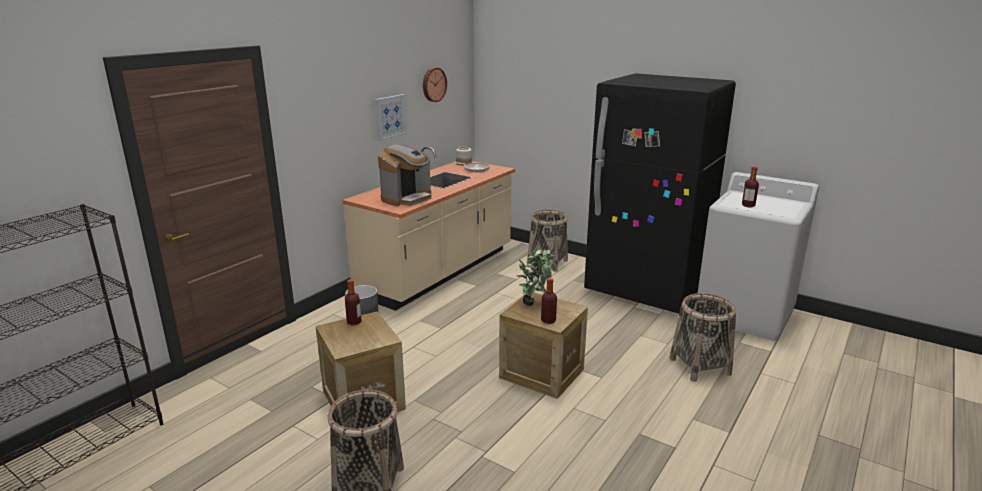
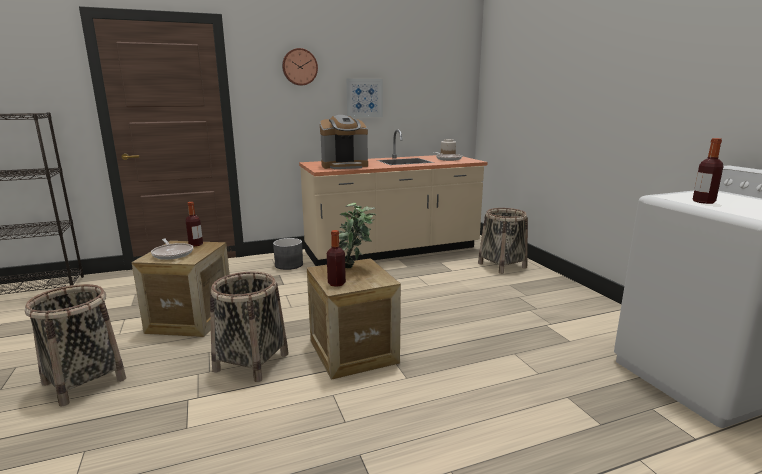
camera: 35 degrees right, 5 degrees down
(355, 338) = (172, 253): none -> frying pan
(433, 84) = (422, 75): wall clock -> wall clock (299, 67)
(645, 290) = (583, 314): black fridge -> none
(700, 366) = (548, 414): basket -> basket (251, 362)

